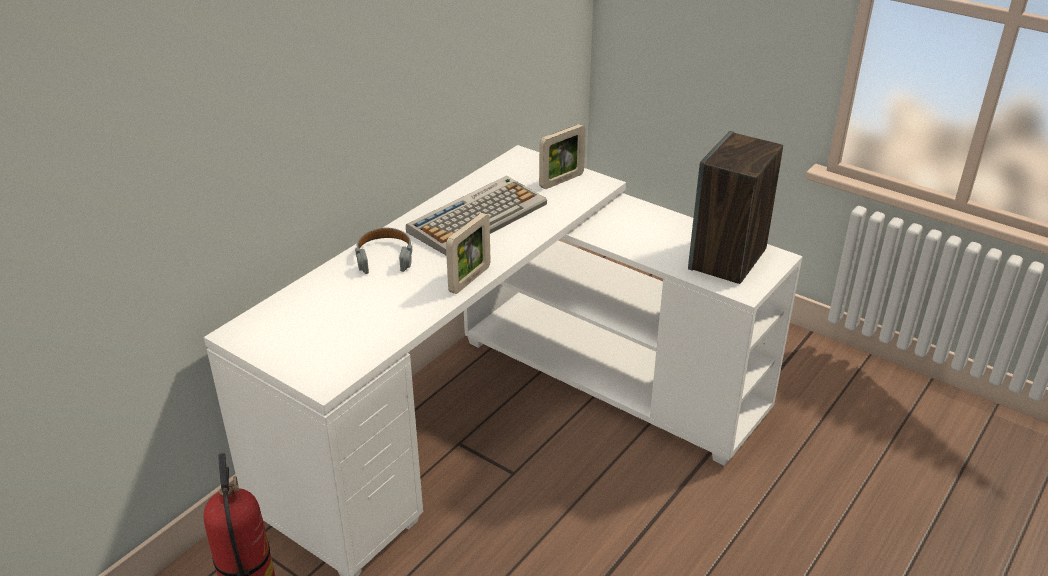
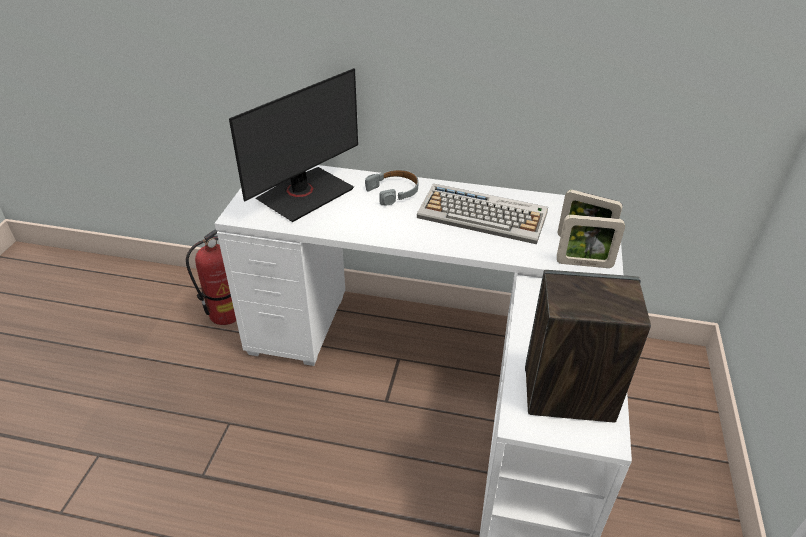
camera: 65 degrees right, 5 degrees up
(328, 320) = (304, 194): none -> monitor
(469, 279) = (393, 238): picture frame -> picture frame (584, 264)

